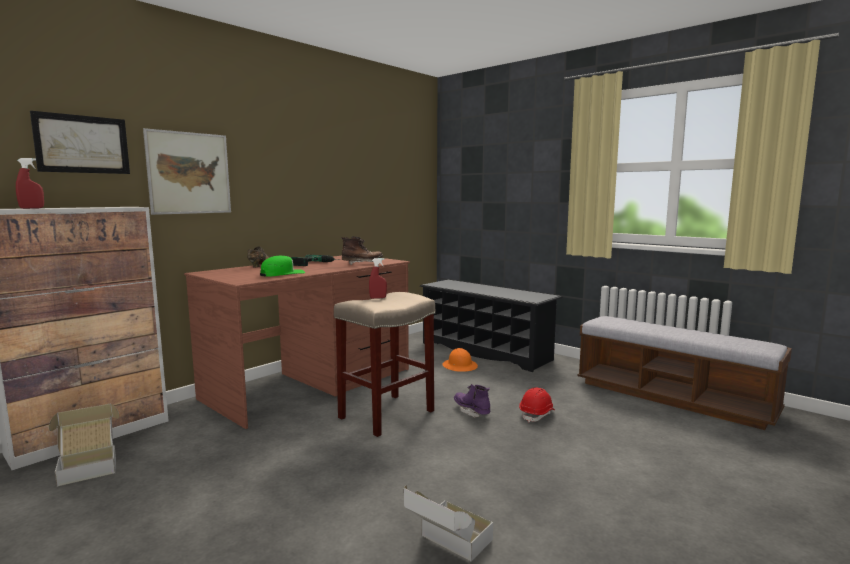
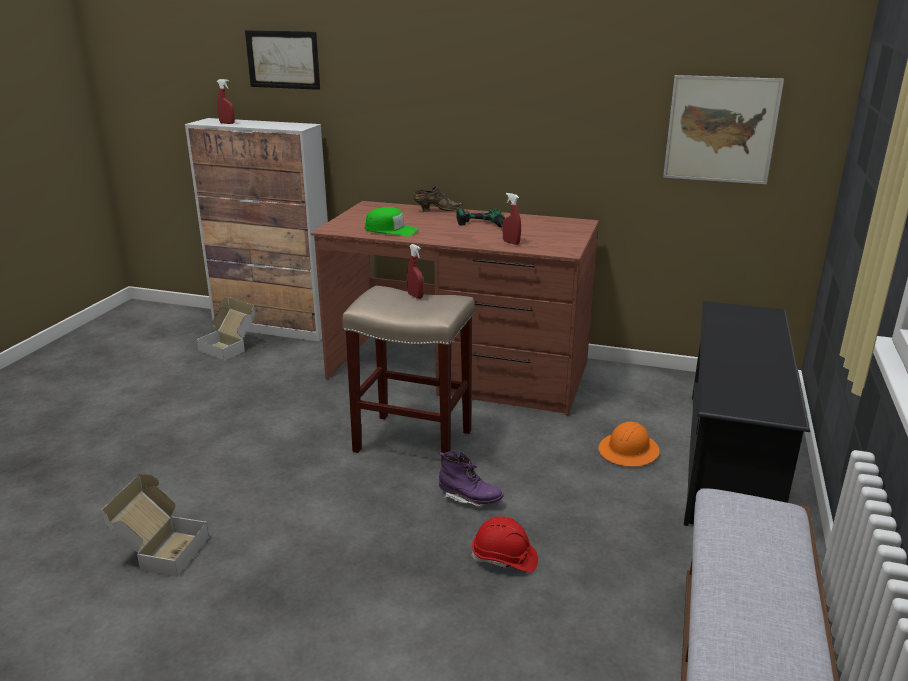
camera: 65 degrees right, 15 degrees up
(189, 173) = (377, 89): picture -> picture (721, 129)
(362, 264) = (511, 242): brown boot -> red spray bottle
(471, 411) = (469, 499): purple boot -> purple boot turned 90 degrees clockwise

